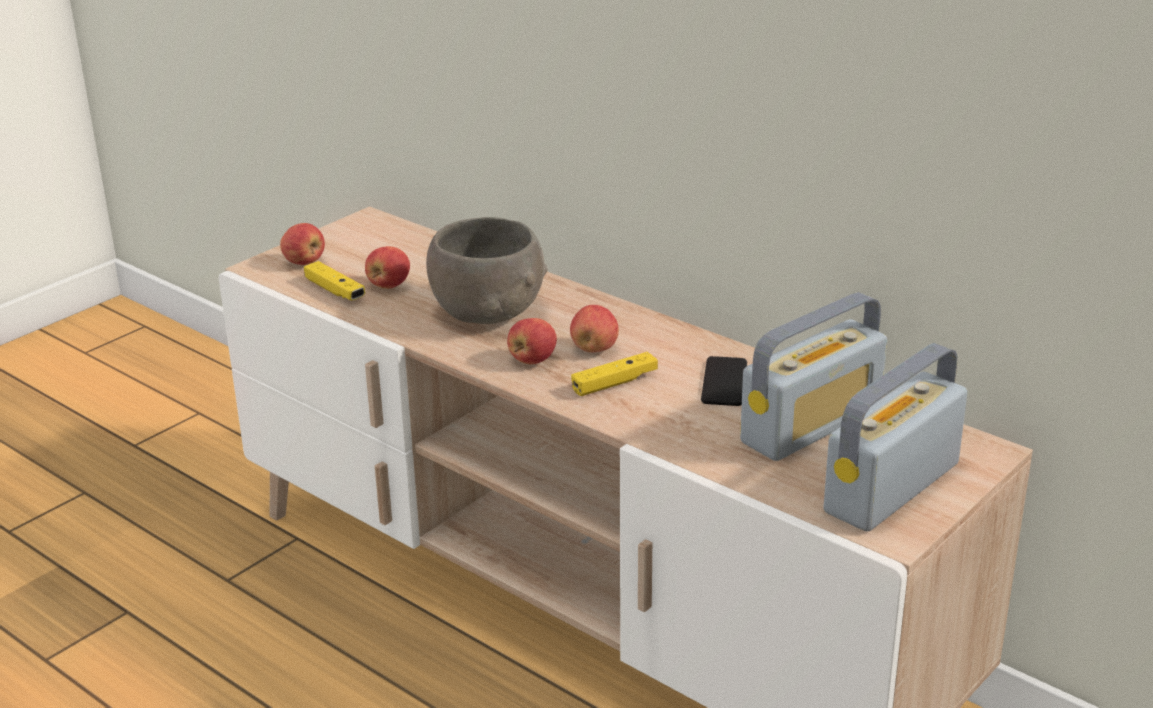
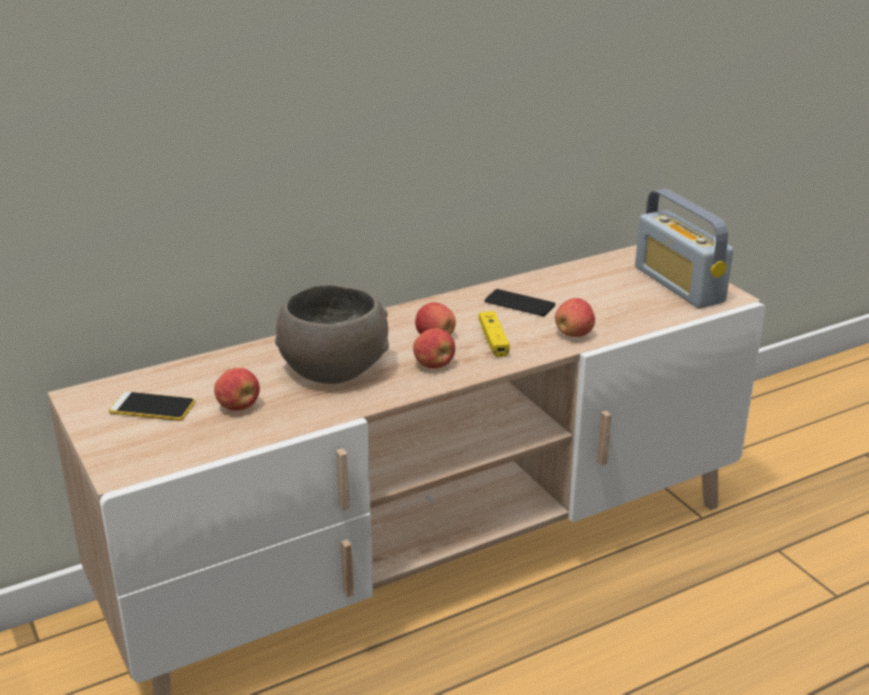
camera: 70 degrees left, 0 degrees up
(304, 262) = (139, 444): apple -> apple (574, 334)
(335, 290) = (221, 435): yellow game controller -> none
(366, 251) = (152, 407): none -> phone
(811, 425) = (593, 290): radio -> none

